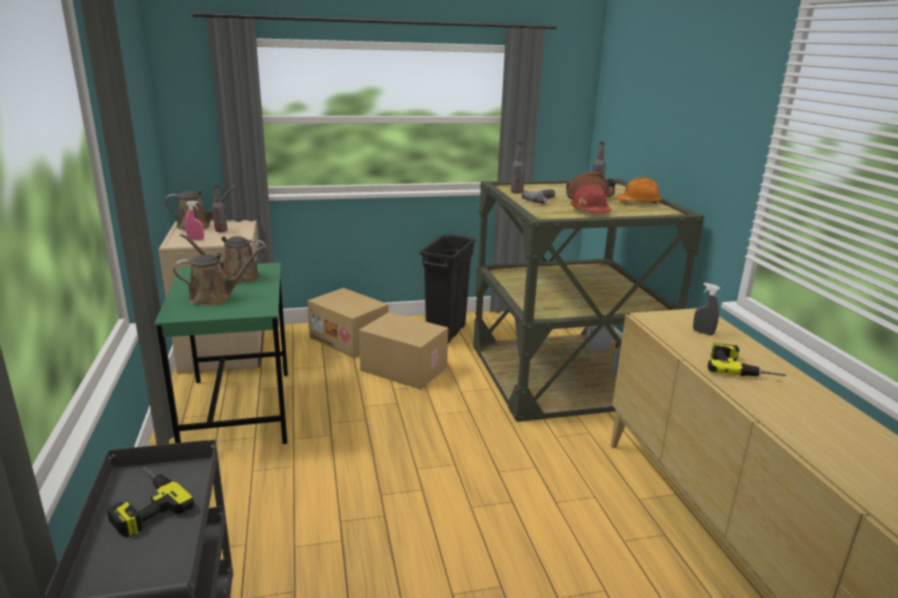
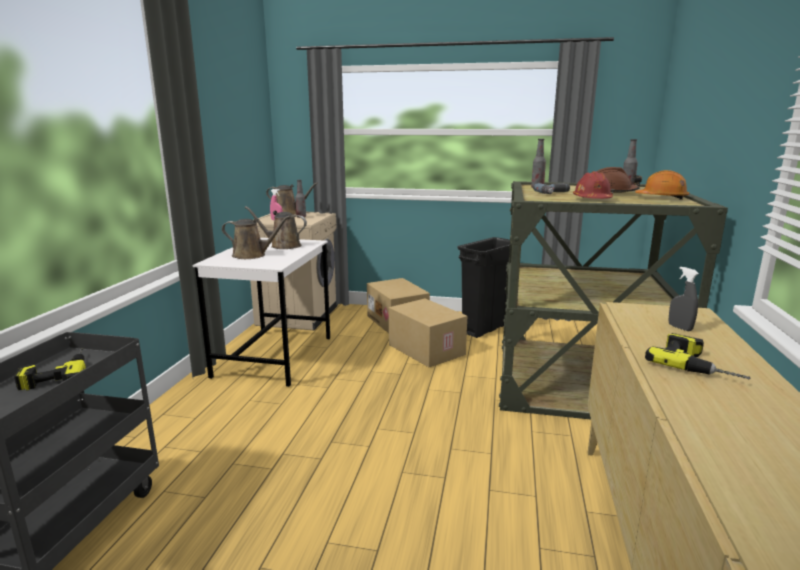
camera: 25 degrees right, 5 degrees down
(237, 410) = (274, 356): green desk -> white desk

